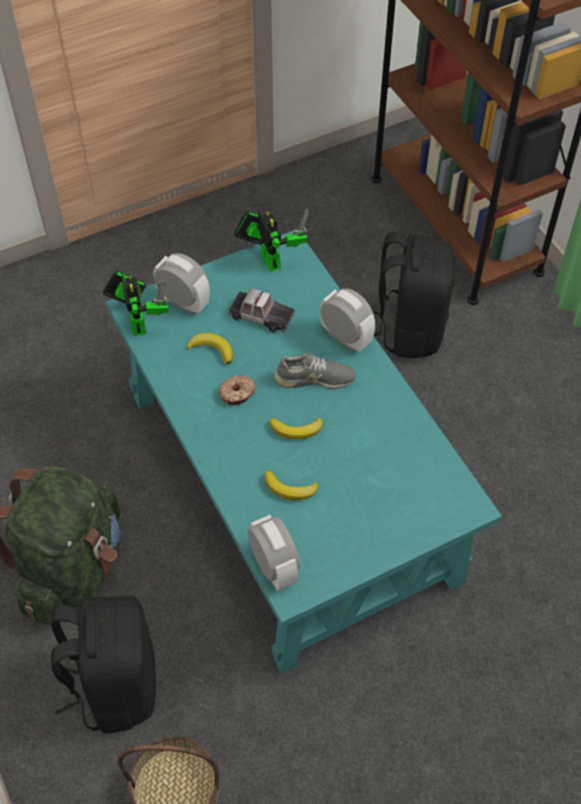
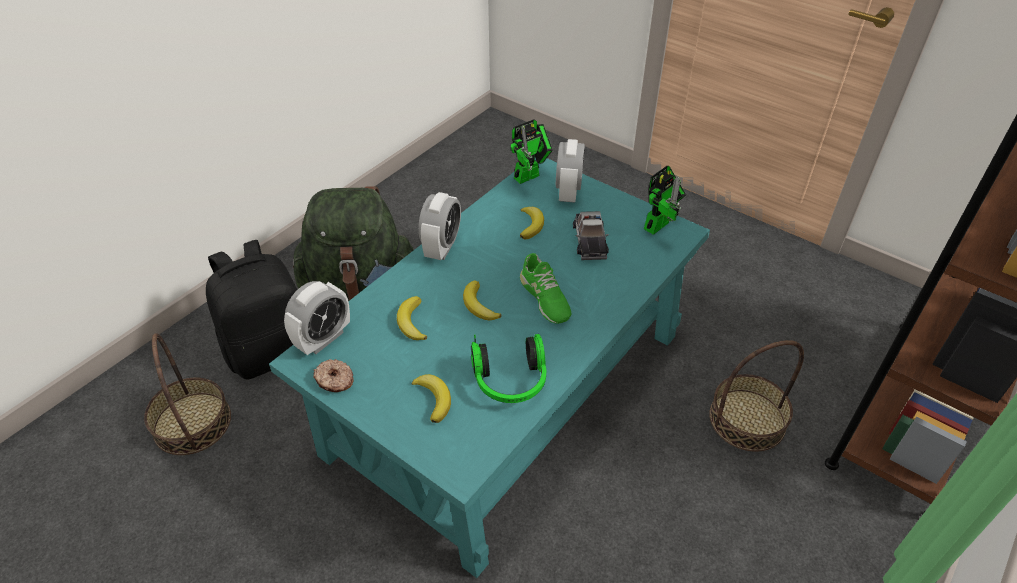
camera: 65 degrees right, 10 degrees down
(237, 394) = (494, 255): donut -> donut (334, 380)
(314, 378) = (544, 298): grey shoe -> green shoe
(345, 338) = (607, 304): alarm clock -> alarm clock (442, 247)
(389, 501) = (434, 399): none -> banana
(398, 440) = (510, 382): none -> headphones
(408, 328) = (747, 419): black backpack -> basket

